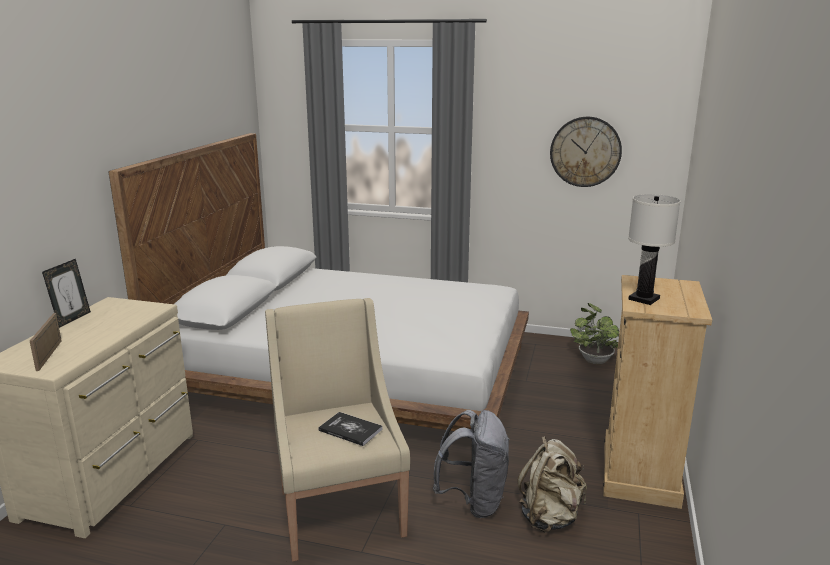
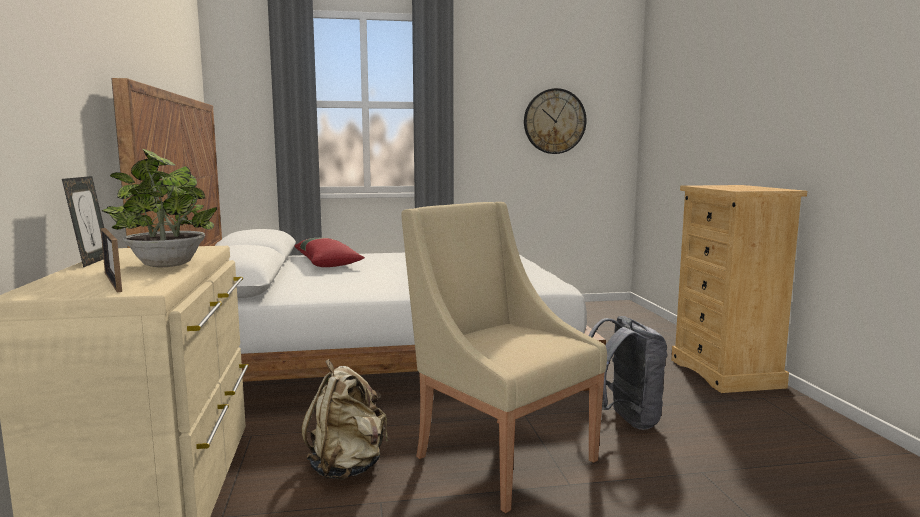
camera: 25 degrees left, 10 degrees down
(326, 286) = (328, 262): none -> red pillow
(350, 430) = (530, 338): book -> none
(550, 517) = (701, 415): beige backpack -> beige backpack (347, 467)
(594, 359) = (589, 313): potted plant -> potted plant (165, 263)
(644, 299) = (733, 188): white table lamp -> none

